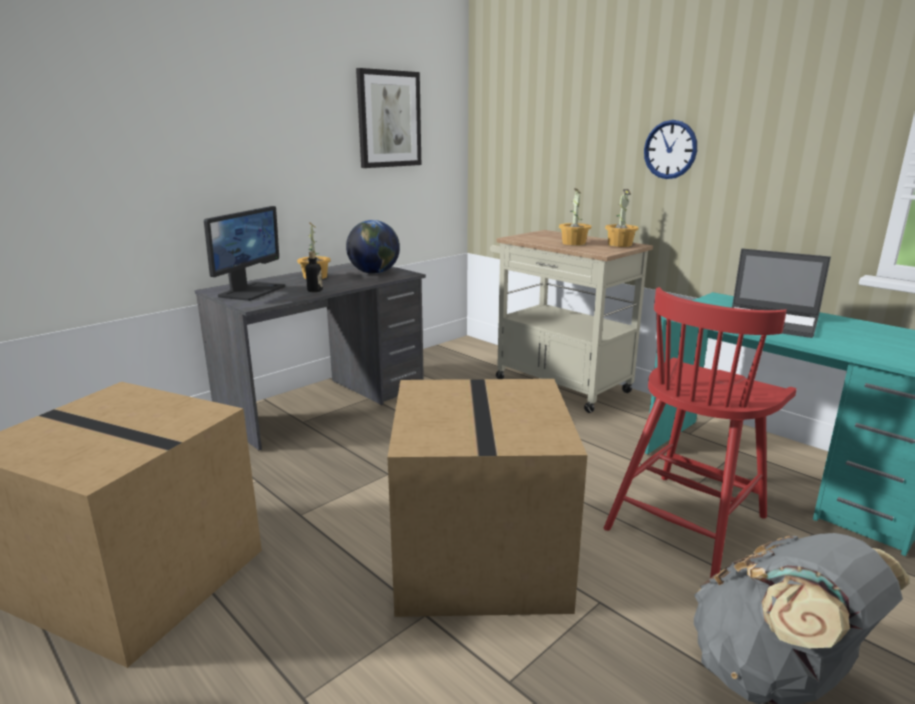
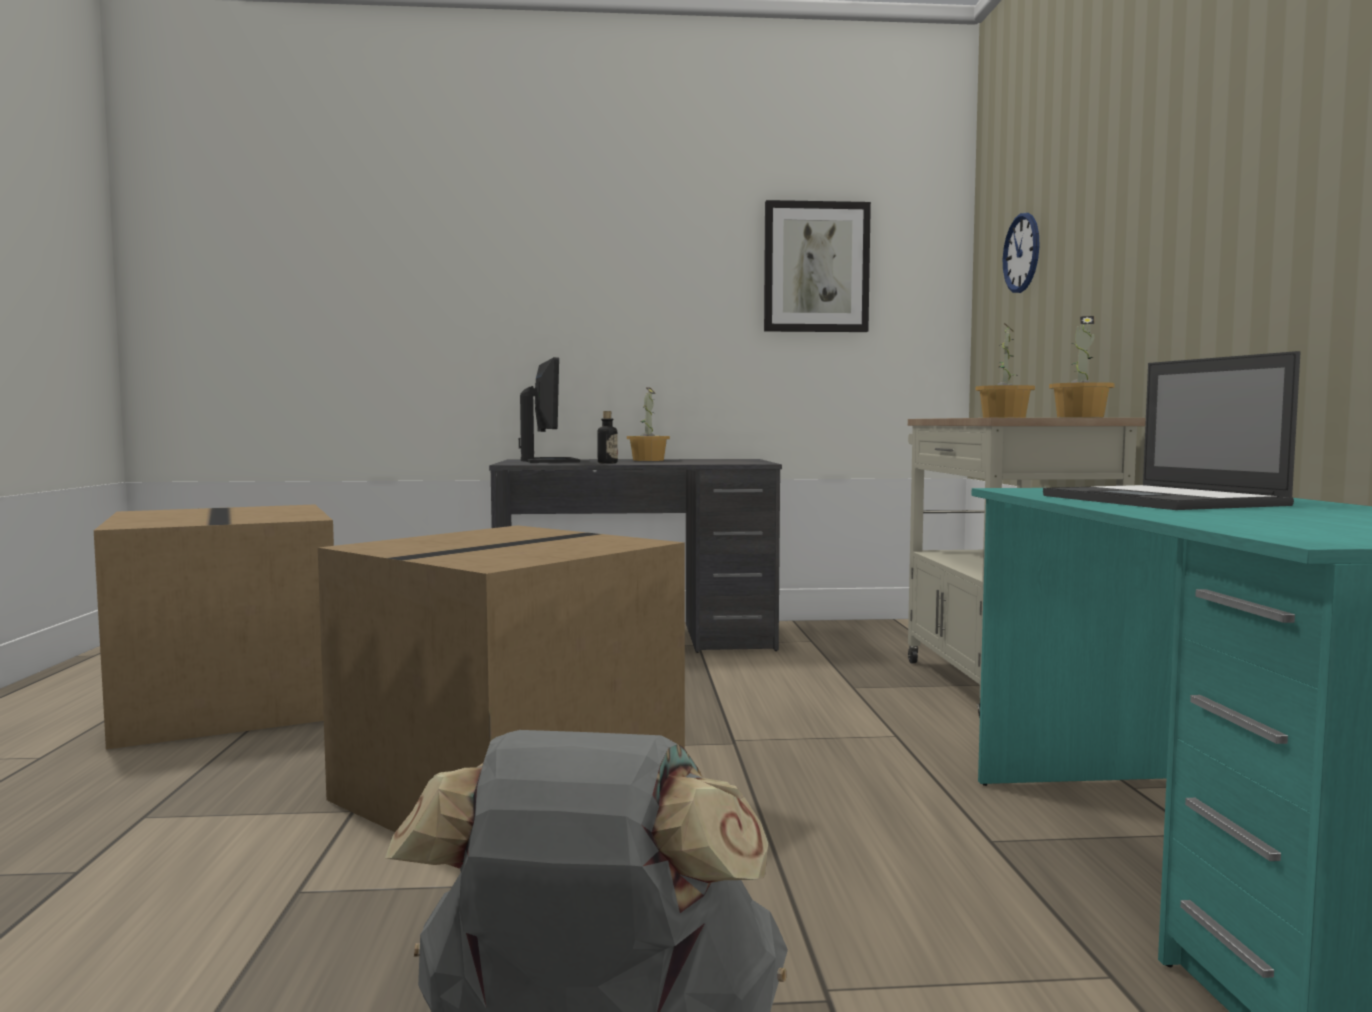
camera: 40 degrees right, 15 degrees down
(251, 291) = (548, 461): monitor -> monitor turned 75 degrees counterclockwise
(374, 273) = (724, 461): globe -> none
(670, 149) = (1172, 237): wall clock -> wall clock (1022, 253)
(688, 520) = (879, 867): red chair -> none

